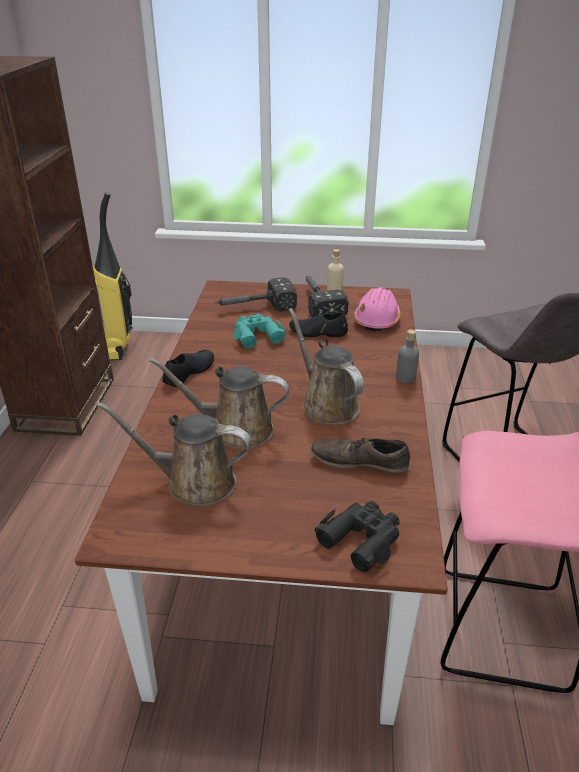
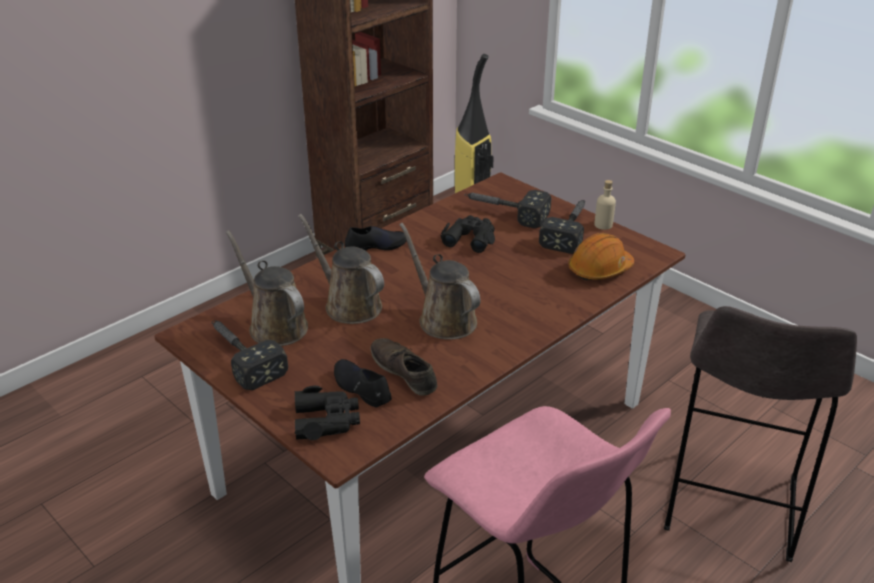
camera: 40 degrees right, 0 degrees up
(202, 528) = (241, 357): none -> hammer
(257, 335) = (470, 238): turquoise binoculars -> black binoculars
(318, 332) = (527, 257): black shoe -> black shoe (361, 388)
(327, 404) = (443, 319): brown watering can -> brown watering can turned 45 degrees counterclockwise
(377, 320) = (599, 269): pink hard hat -> orange hard hat
(405, 377) = (543, 330): grey bottle -> none

